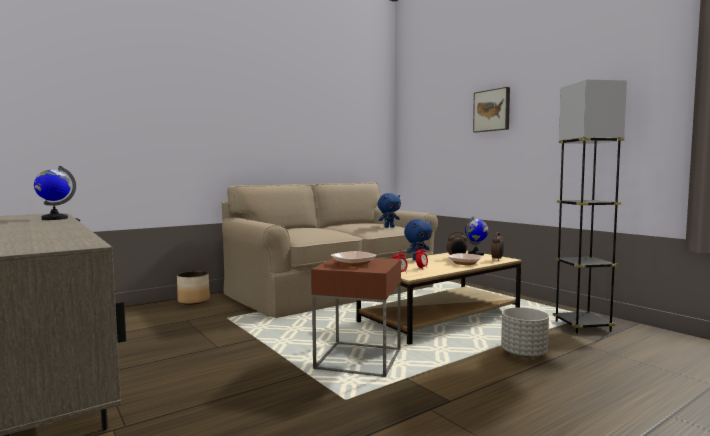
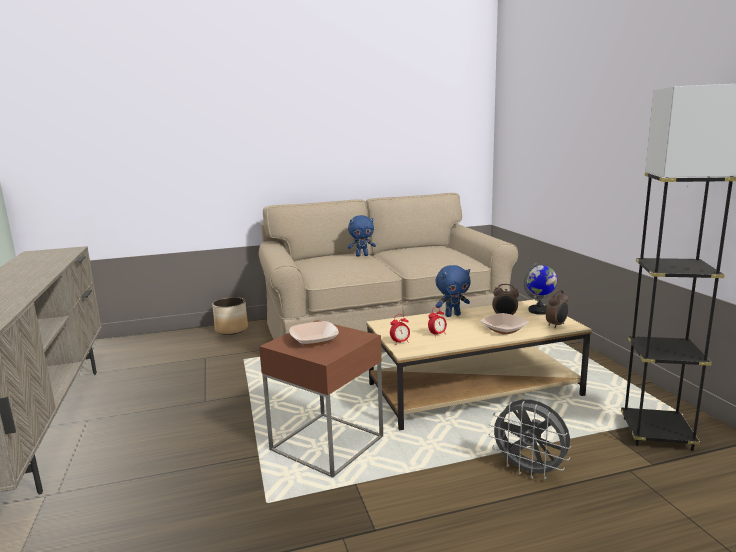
camera: 20 degrees right, 10 degrees up
(54, 219) = (51, 263): globe -> none
(389, 227) = (448, 259): blue plush toy -> blue plush toy (362, 255)
(492, 110) = (599, 103): picture -> none
(524, 354) = (529, 471): grey planter -> grey fan

